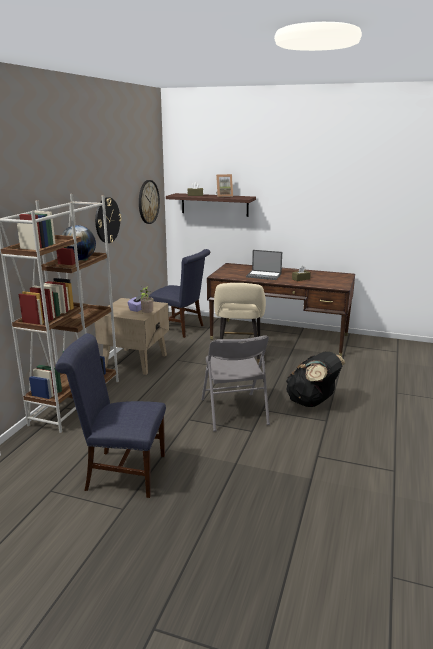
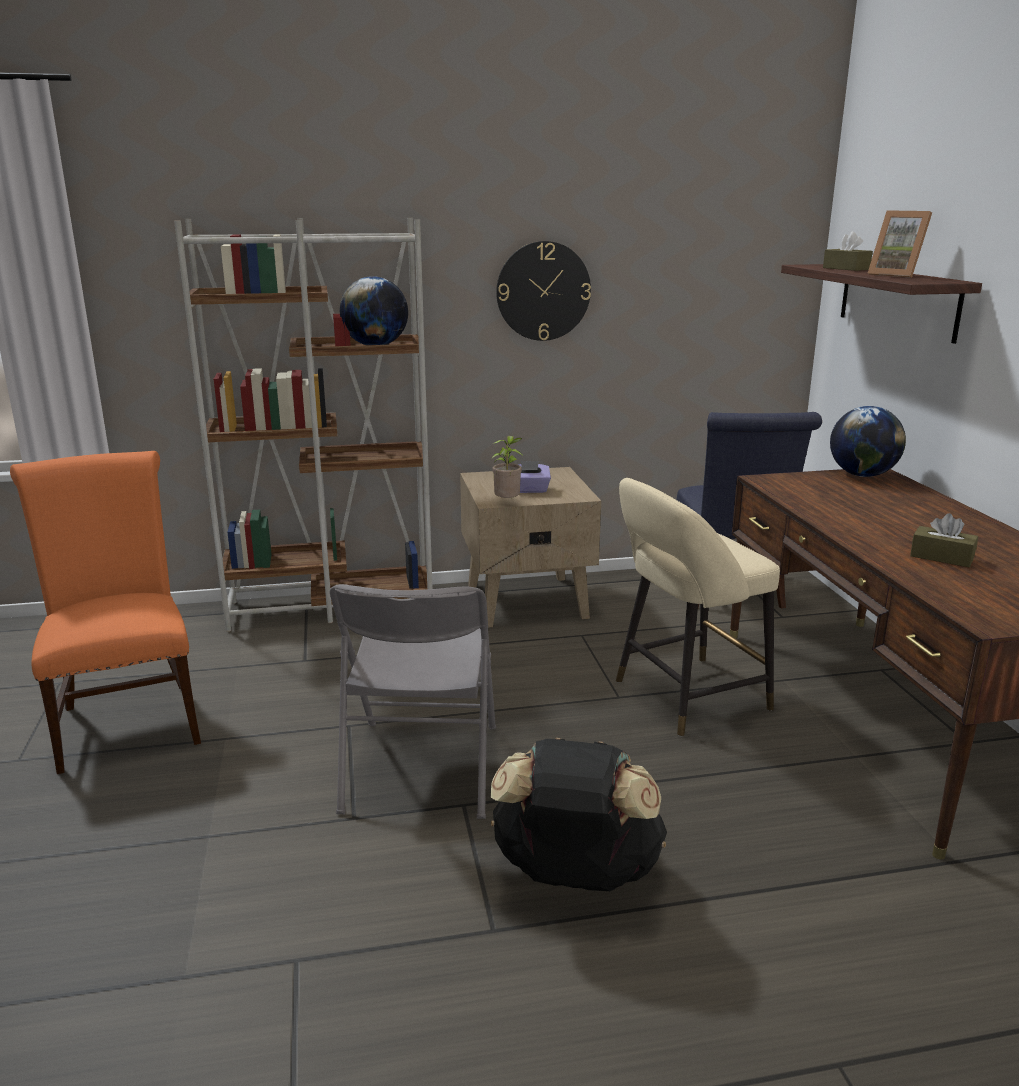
camera: 60 degrees right, 0 degrees up
(120, 472) = (128, 720): blue chair -> orange chair
(148, 202) = (732, 274): wall clock -> none
(229, 266) = (862, 475): none -> globe
(233, 412) = (421, 768): grey chair -> grey chair turned 45 degrees counterclockwise
(264, 275) = (874, 516): laptop -> none

